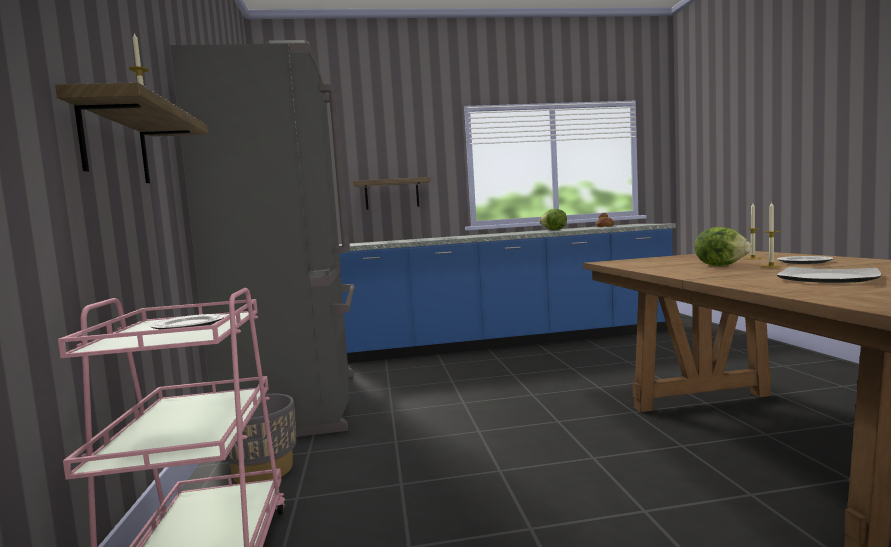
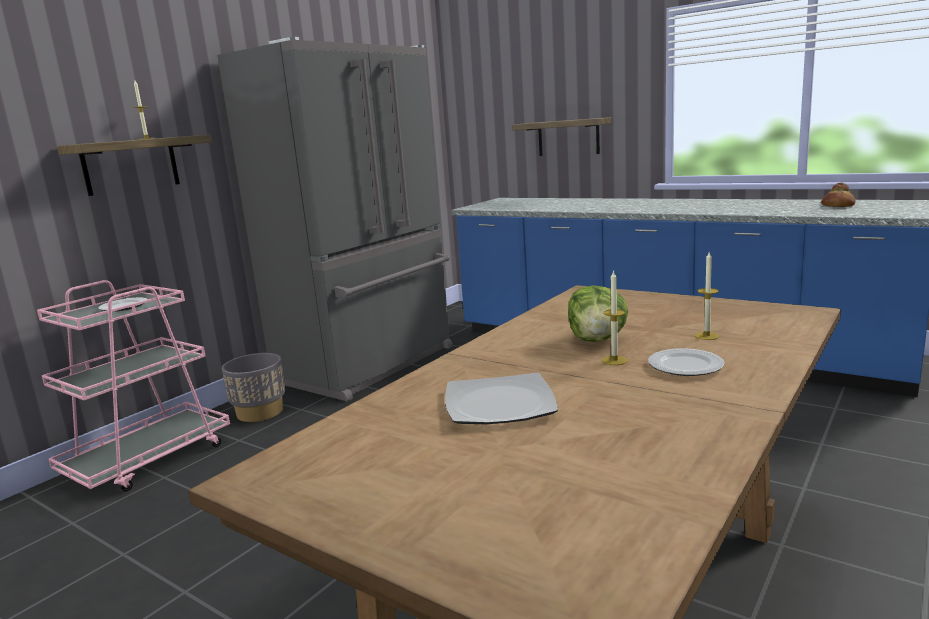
camera: 45 degrees right, 10 degrees up
(554, 230) = (748, 204): lettuce -> none

